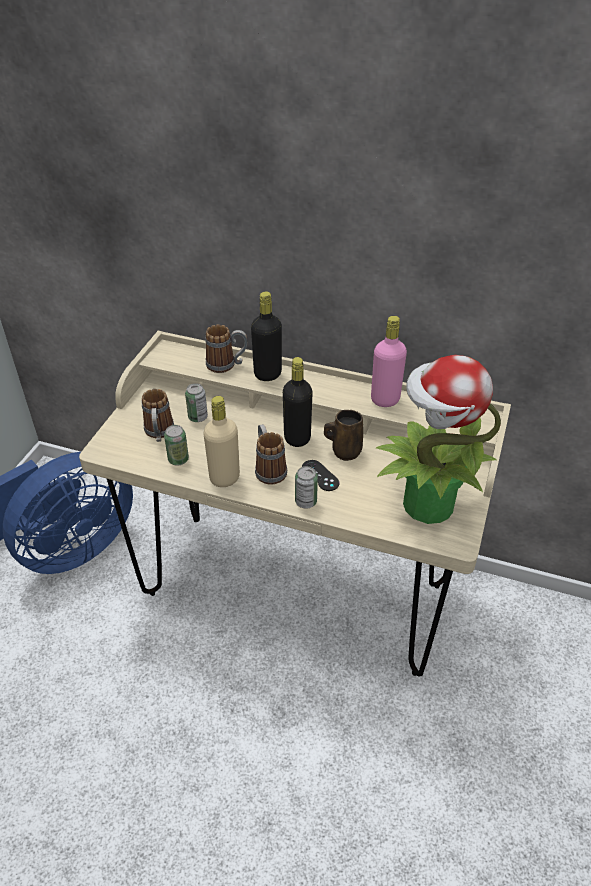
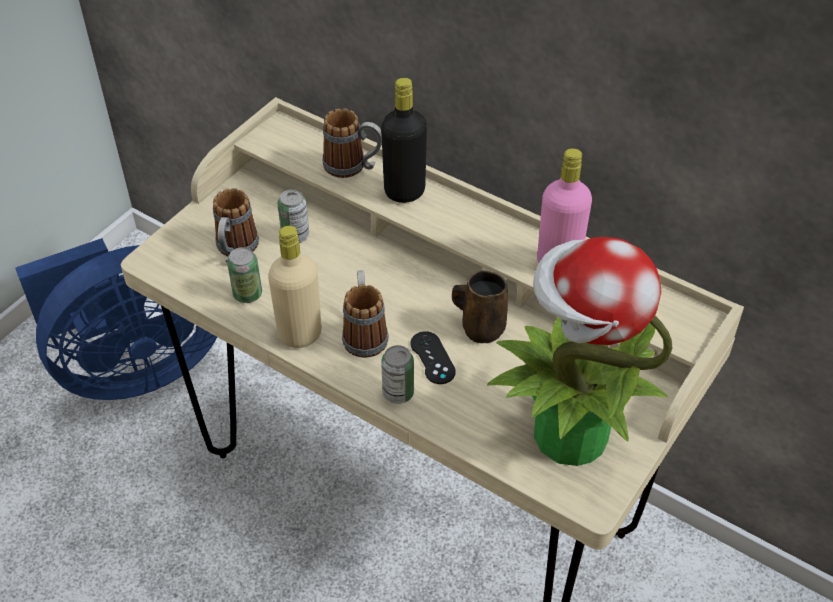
camera: 15 degrees right, 5 degrees up
(297, 438) = (421, 294): black bottle -> none

